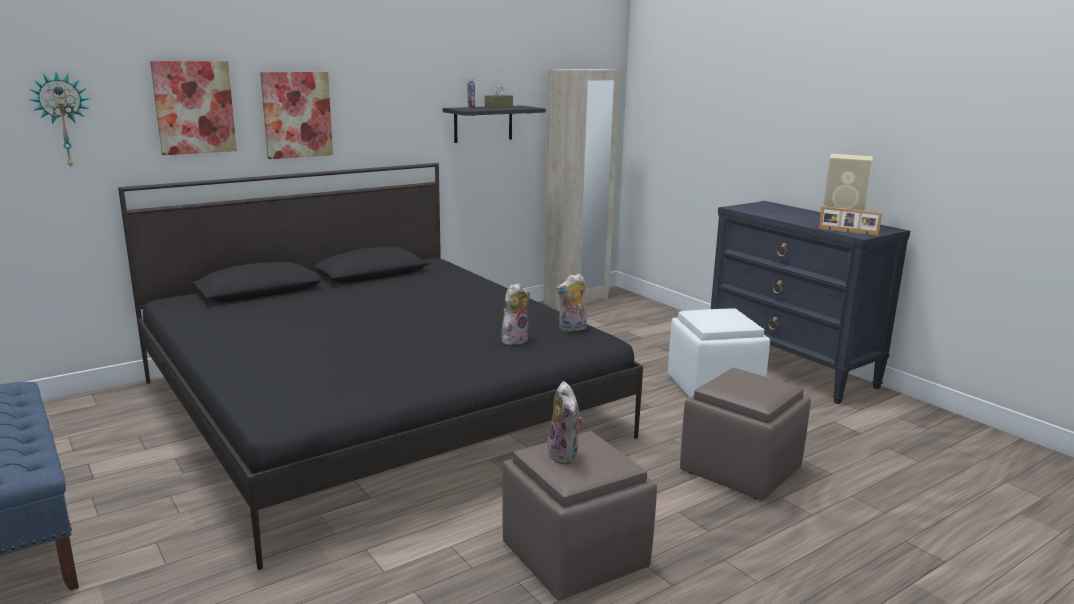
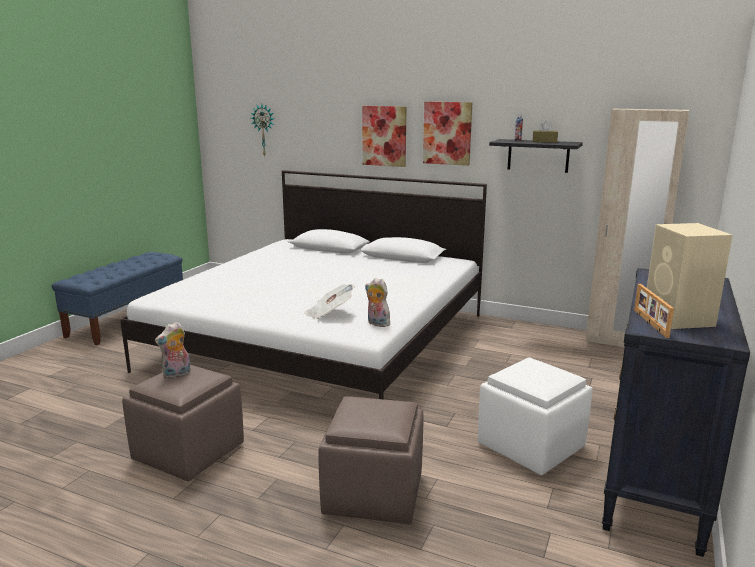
camera: 60 degrees right, 0 degrees up
(194, 107) = (325, 127): picture -> picture (447, 133)
(377, 408) = (323, 341): black bed -> white bed
(514, 340) = (329, 314): plush toy -> newspaper

